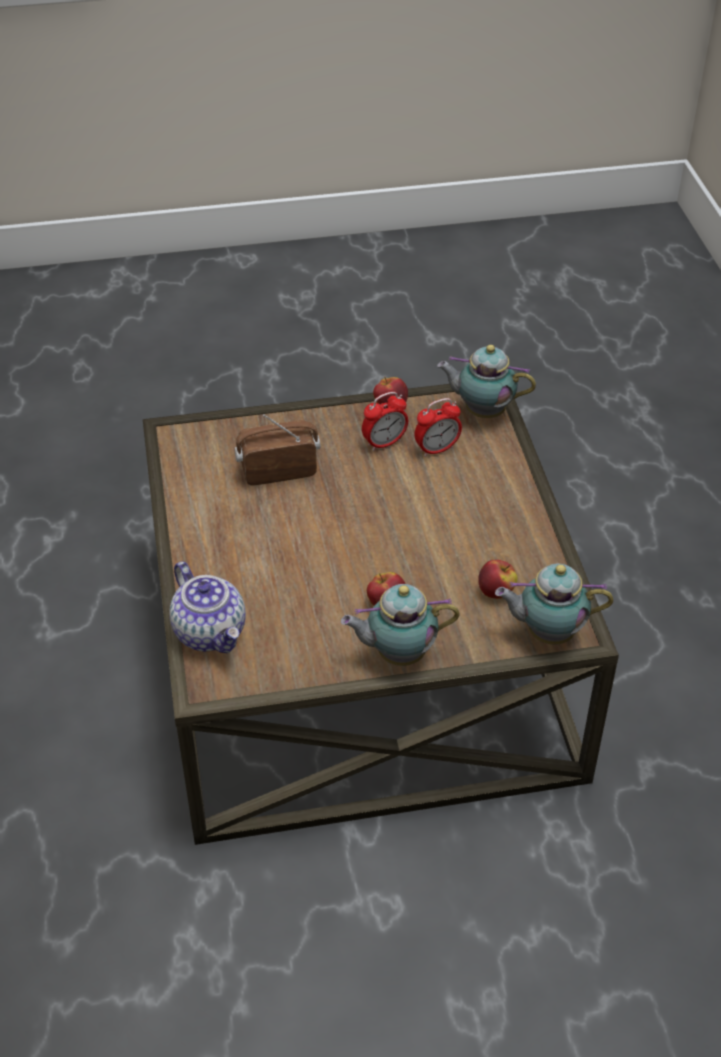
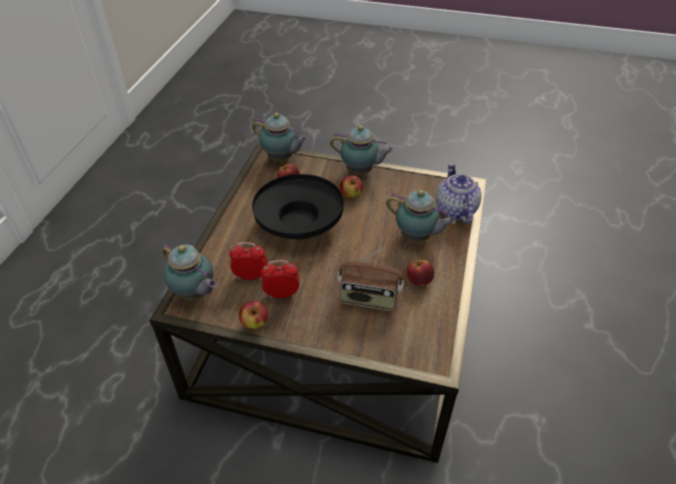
camera: 155 degrees left, 0 degrees up
(225, 510) = (419, 281): none -> apple
(252, 568) = (417, 238): none -> teapot
(431, 534) = (299, 223): none -> black bowl

